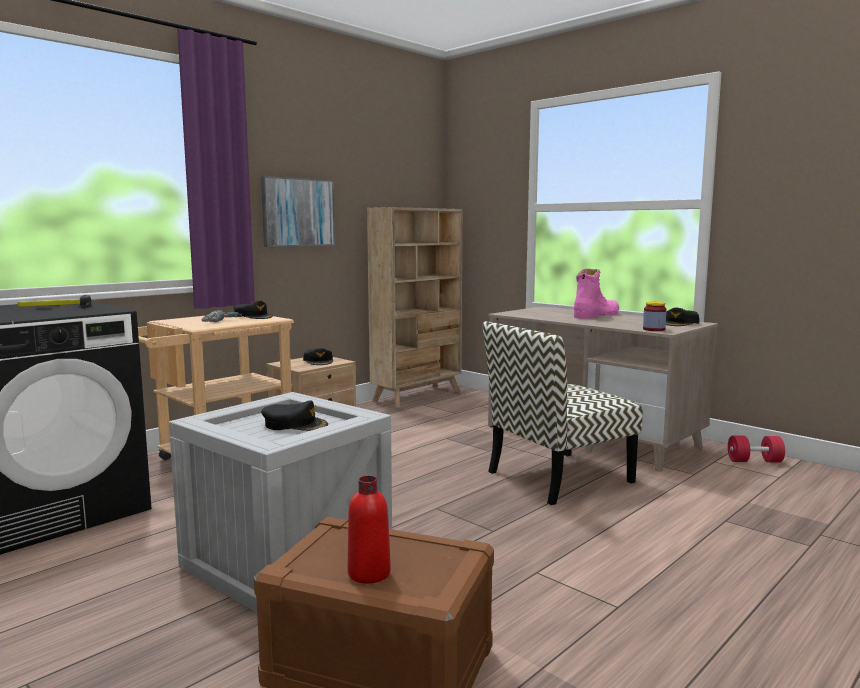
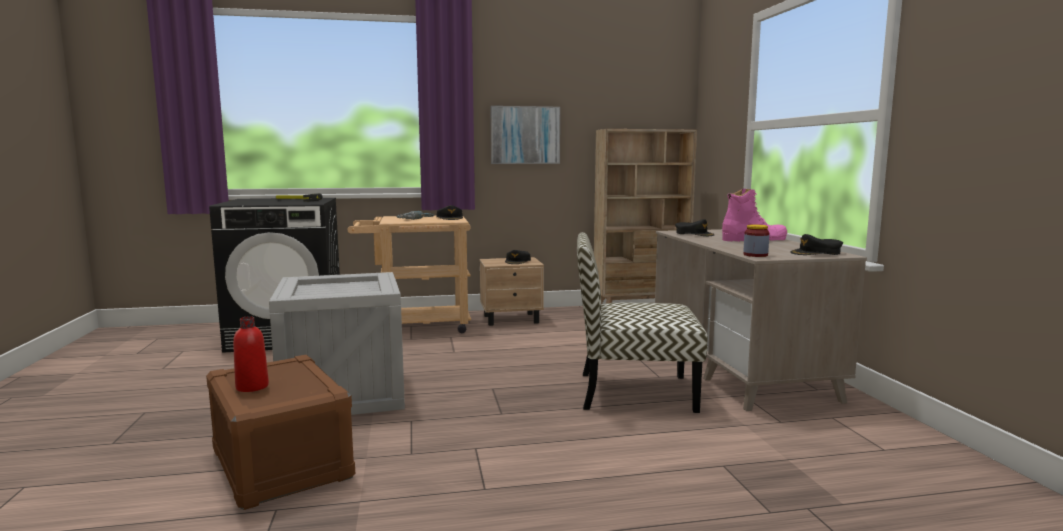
camera: 35 degrees right, 0 degrees up
(295, 424) = (344, 291): black cap -> black cap (694, 234)
(754, 461) = (886, 429): red dumbbell -> none

